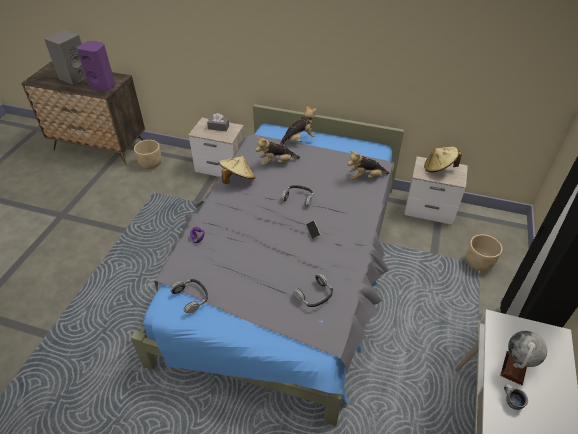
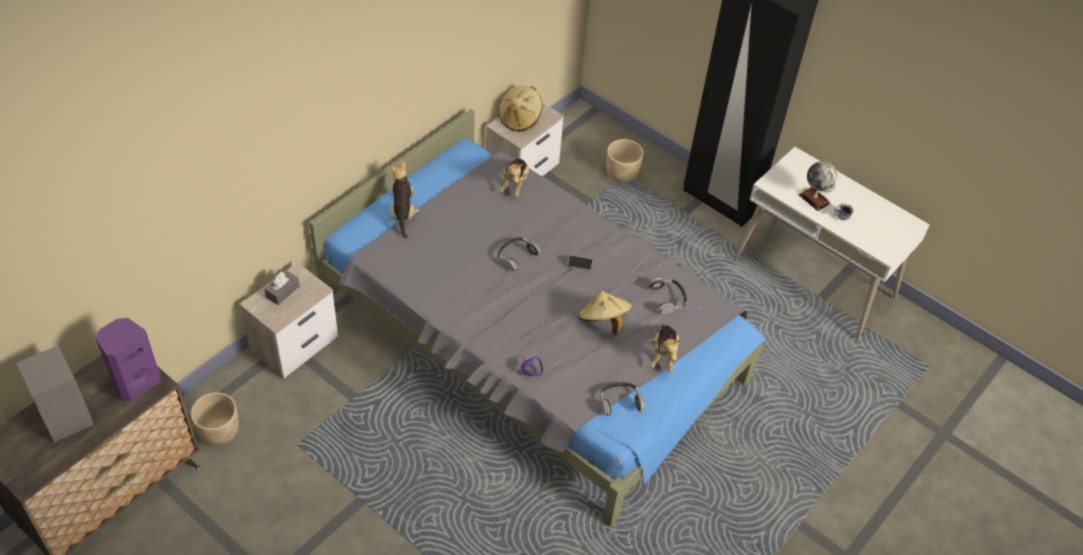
camera: 70 degrees left, 5 degrees up
(237, 179) = (445, 301): beige hat -> beige hat (603, 322)
(276, 163) = (435, 252): plush toy -> plush toy (663, 355)

